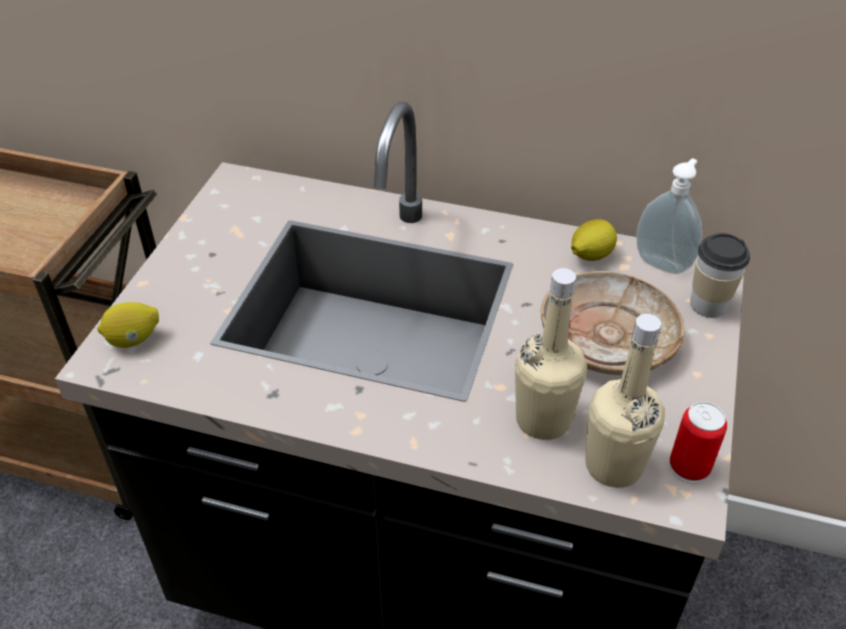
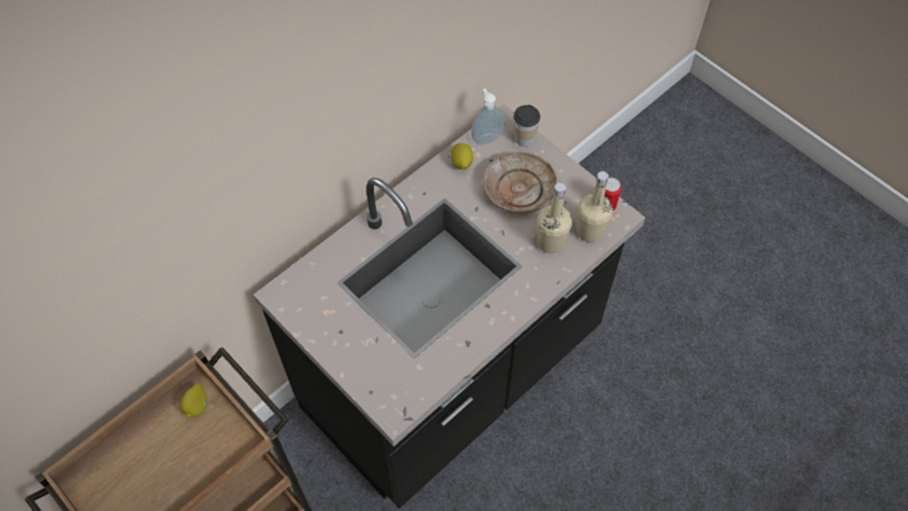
camera: 60 degrees left, 15 degrees up
(133, 339) = (387, 393): lemon -> lemon (197, 406)

